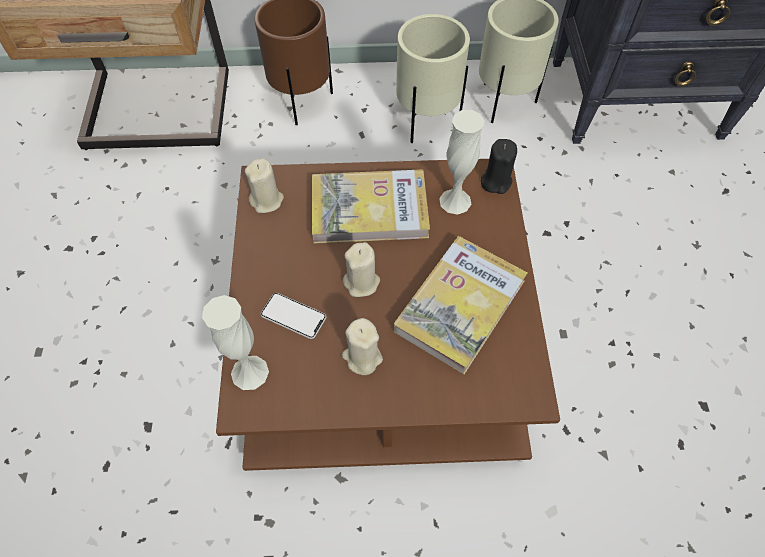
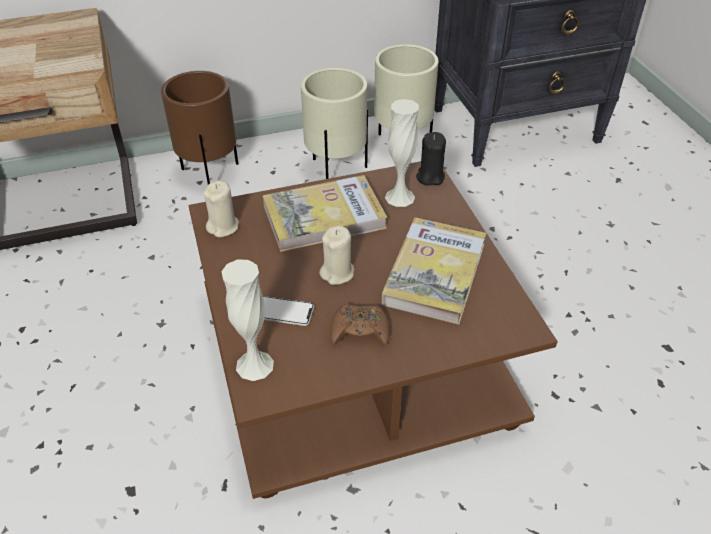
camera: 15 degrees left, 15 degrees down
(362, 357) = (360, 330): beige candle -> brown game controller

